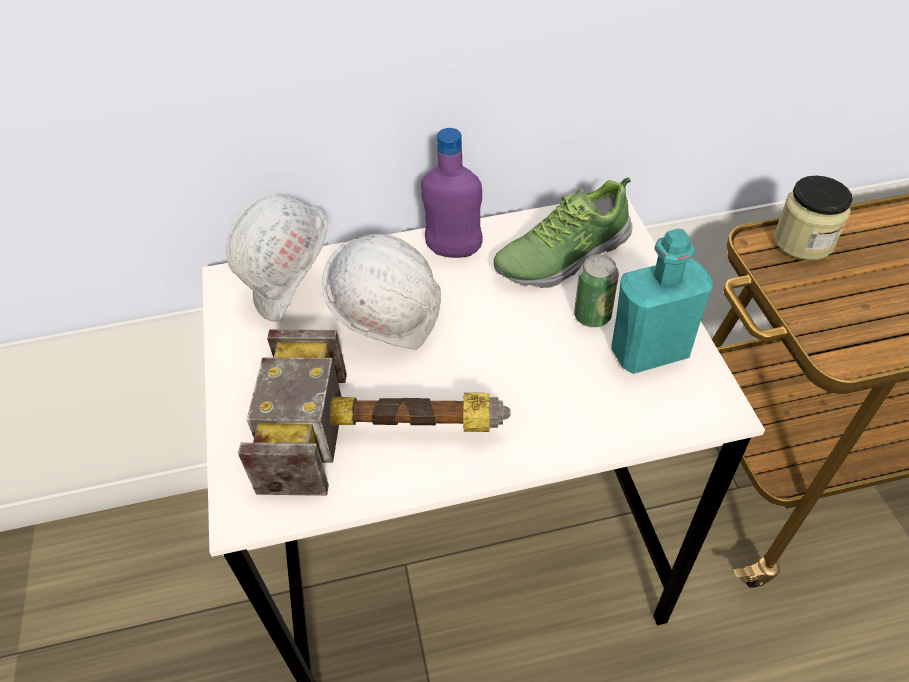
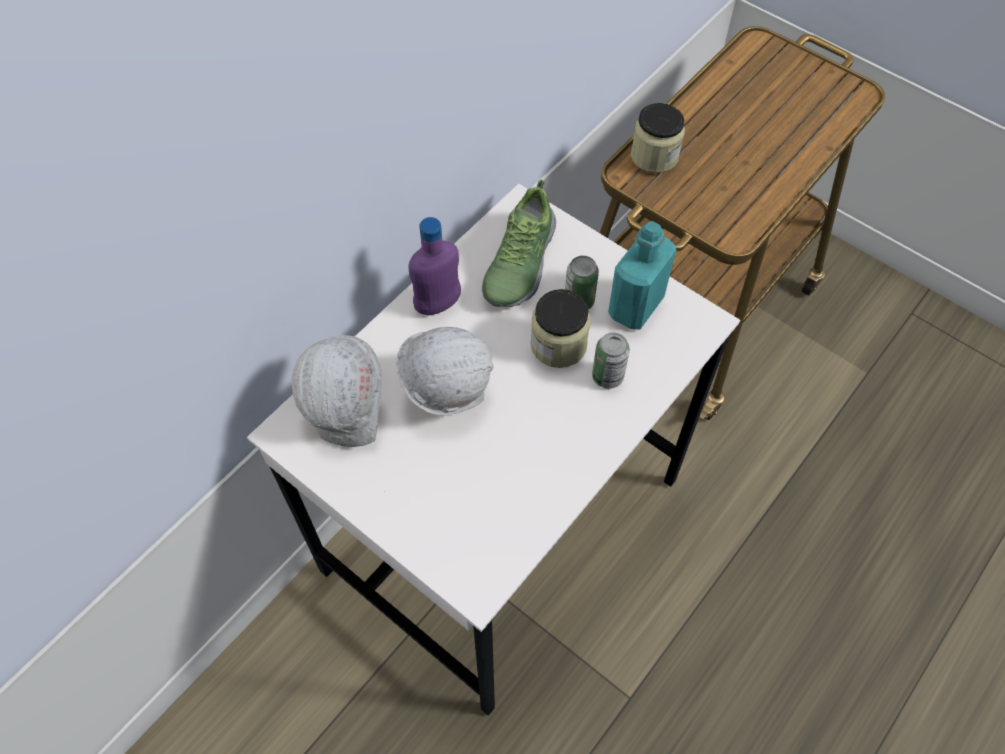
camera: 40 degrees left, 10 degrees up
(389, 432) = (521, 471): hammer -> none
(534, 343) = (558, 345): none -> jar
(558, 399) = (607, 376): none -> can

